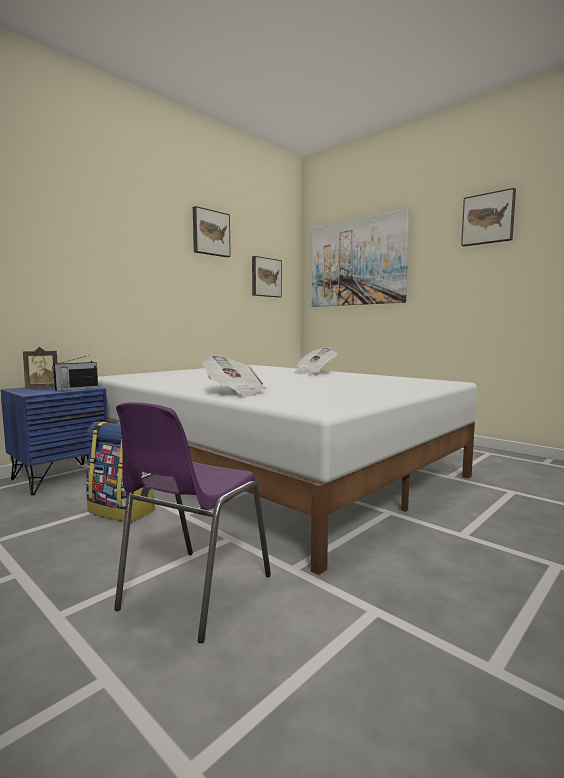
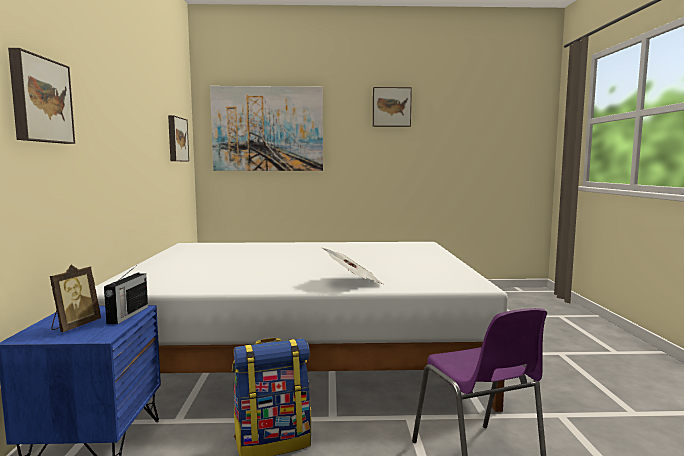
camera: 45 degrees left, 0 degrees up
(210, 233) = (143, 87): picture -> picture (39, 100)
(314, 373) = (298, 246): newspaper -> none

